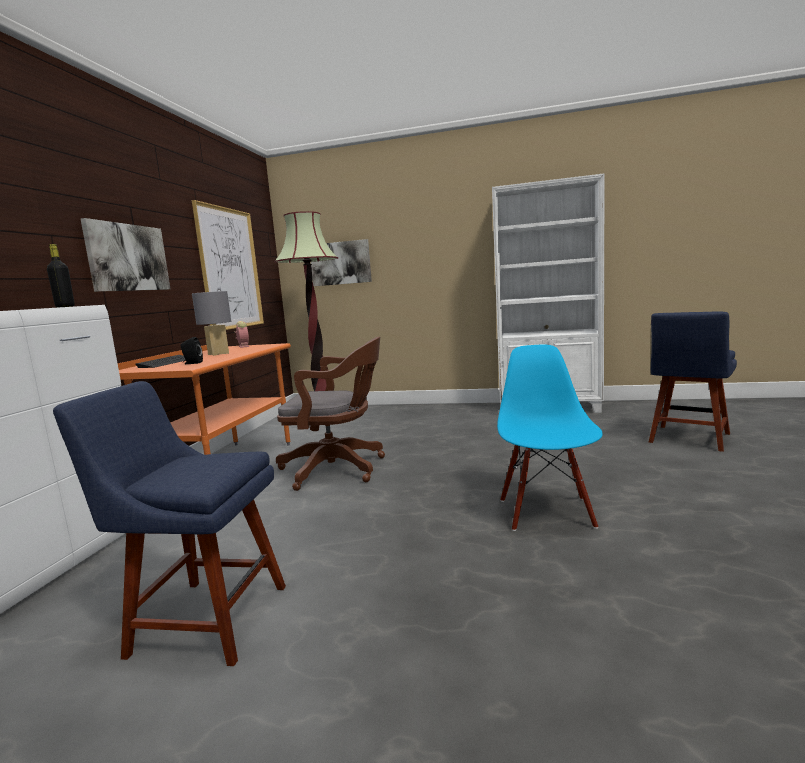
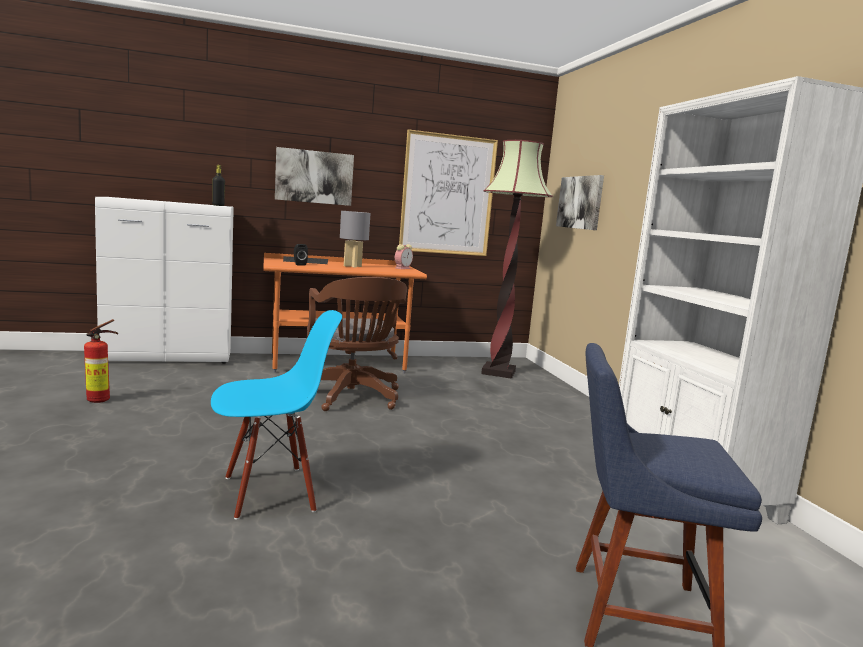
camera: 60 degrees right, 0 degrees up
(203, 619) = (102, 400): blue chair -> fire extinguisher

